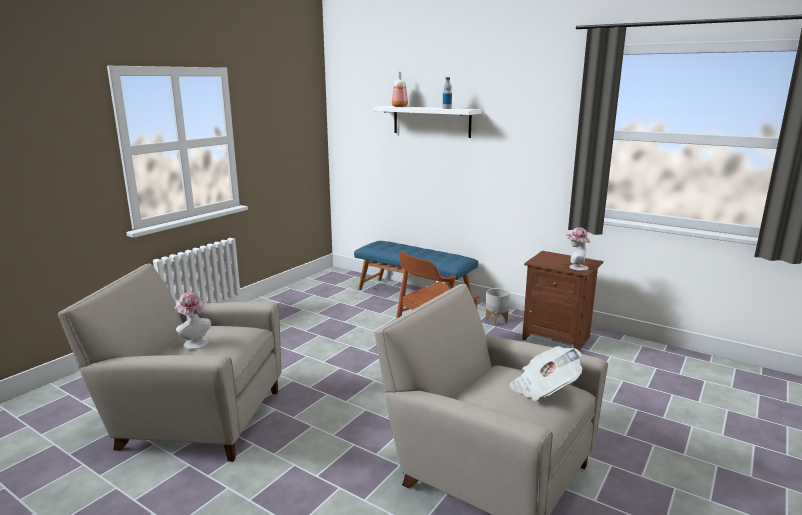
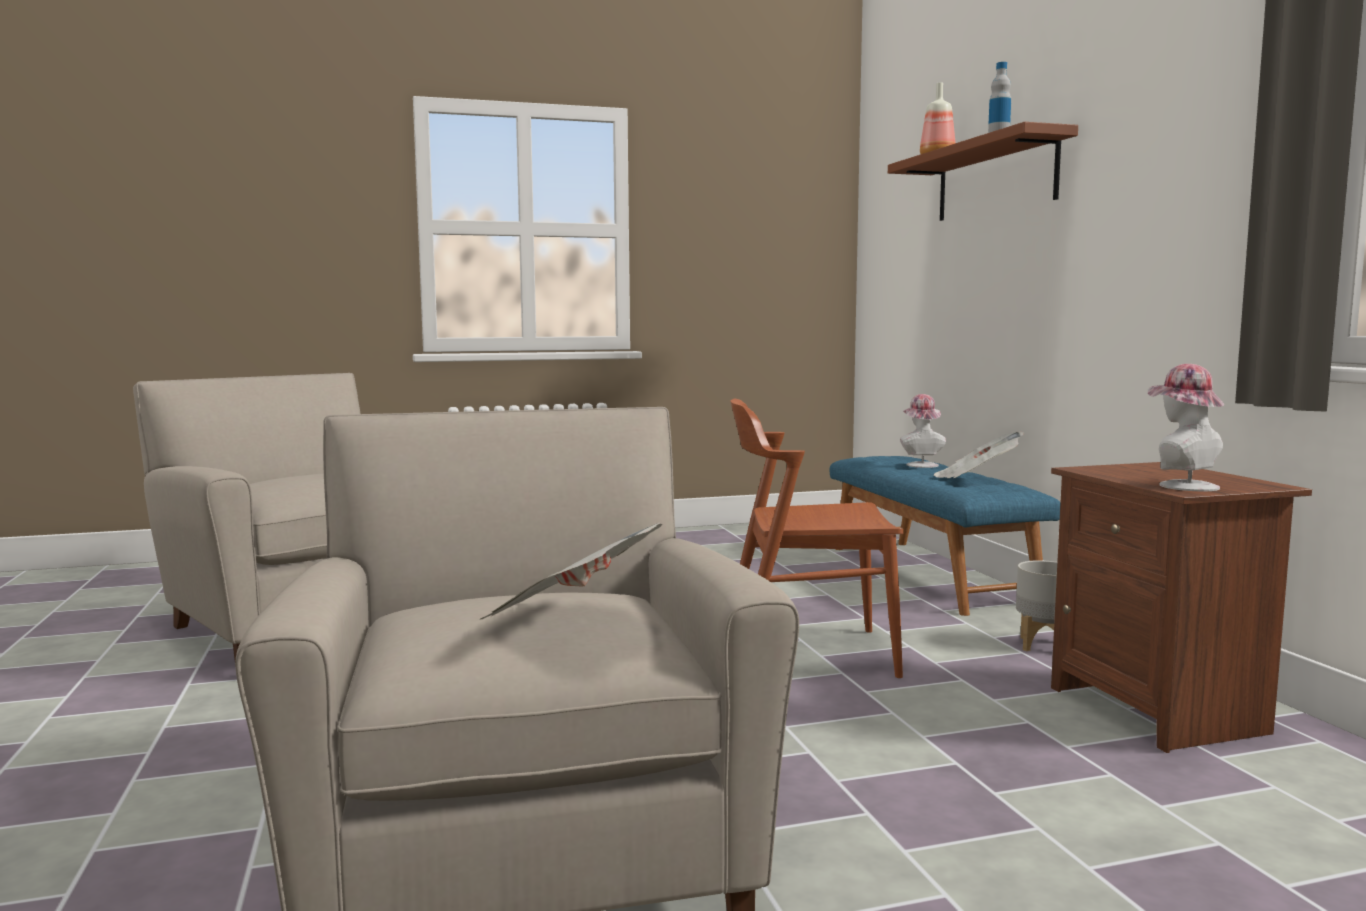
camera: 40 degrees right, 10 degrees down
(194, 342) = (289, 476): hat -> hat (920, 464)
(431, 121) = (995, 179): white shelf -> brown shelf
(438, 253) = (976, 478): none -> newspaper

